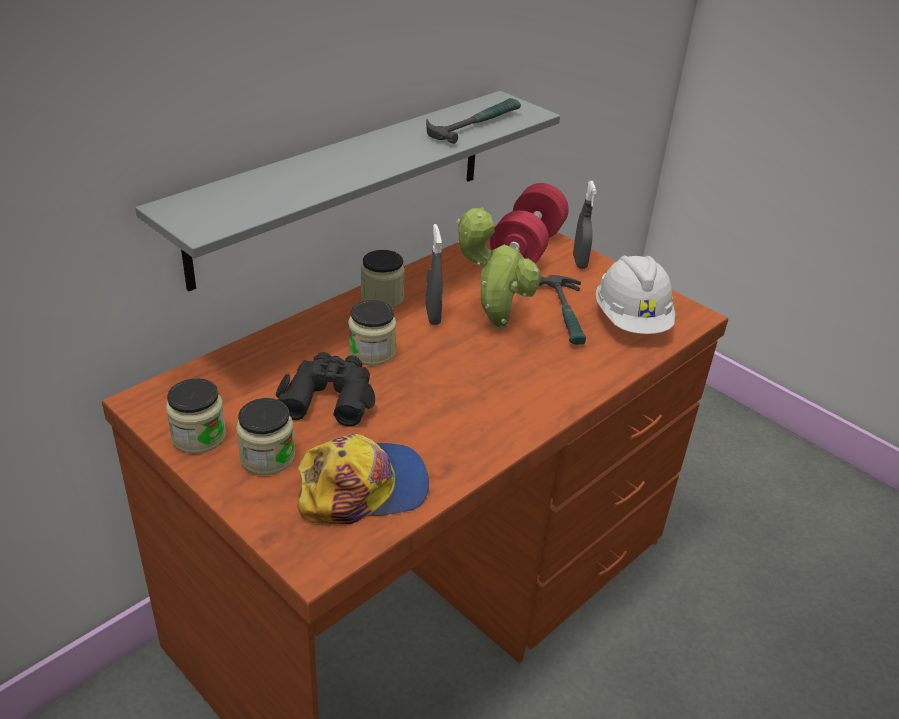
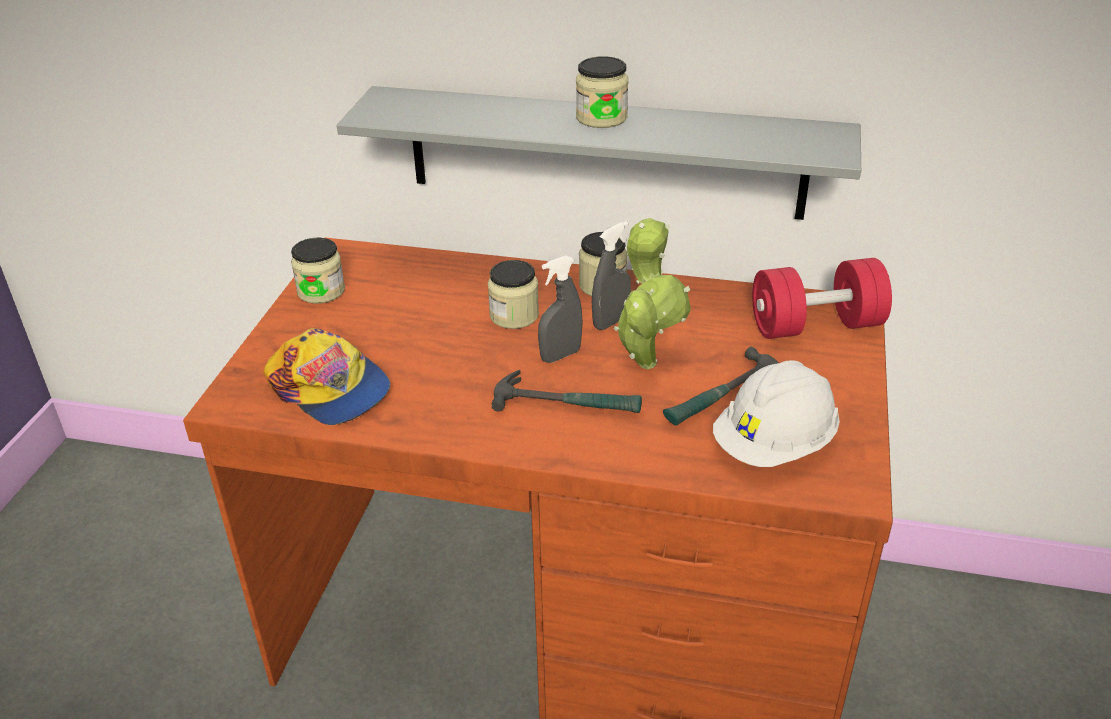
camera: 60 degrees right, 0 degrees up
(267, 457) = (325, 329): jar -> jar (601, 118)
(329, 396) = (429, 322): black binoculars -> none
(473, 125) = (742, 139): hammer -> hammer (567, 403)
(579, 262) = (842, 368): grey spray bottle -> grey spray bottle (560, 355)

